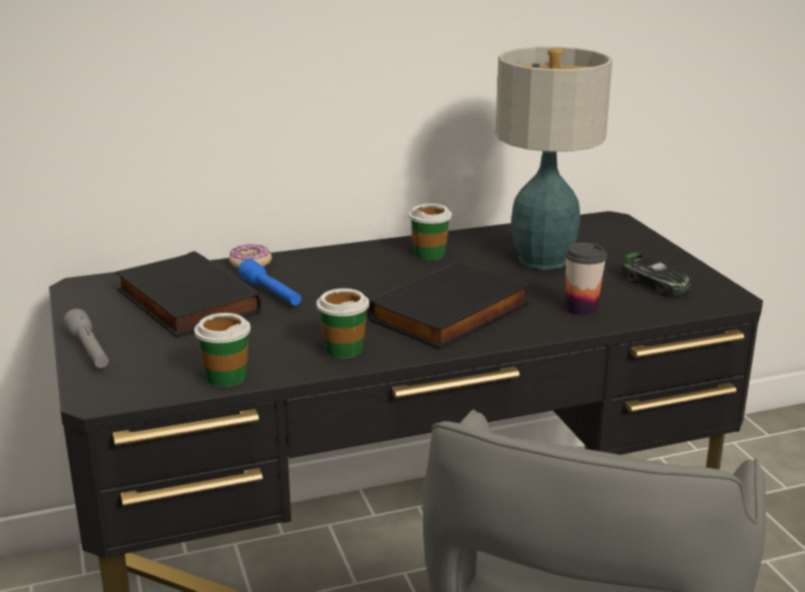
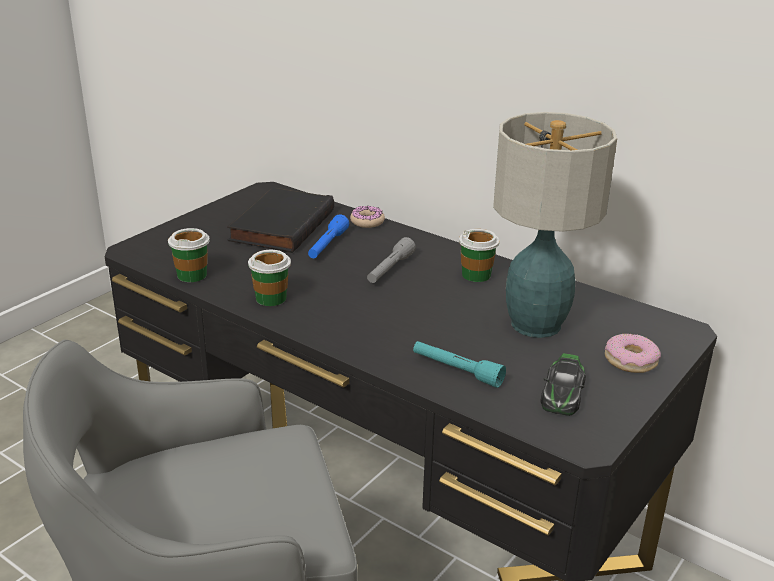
camera: 55 degrees right, 5 degrees up
(89, 351) = (185, 225): grey flashlight -> grey flashlight (390, 269)
(452, 314) = (376, 318): black book -> none
(581, 309) = (456, 371): cup -> turquoise flashlight
(633, 248) = (630, 360): none -> donut

